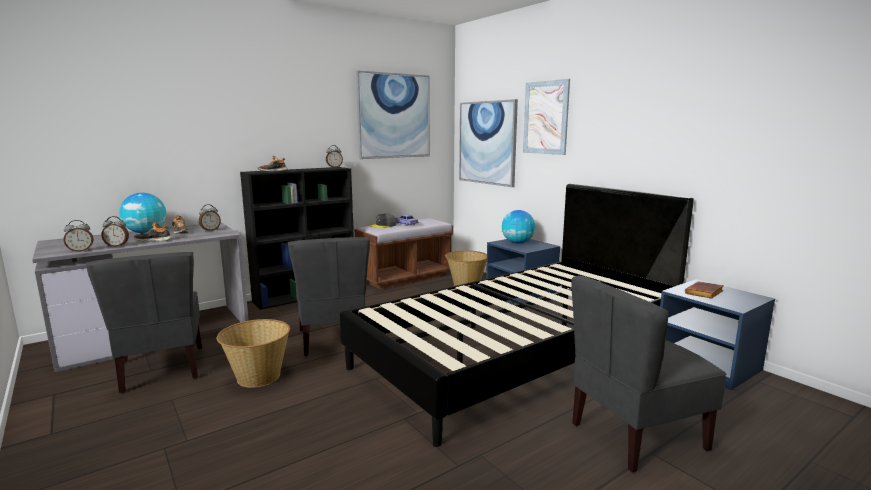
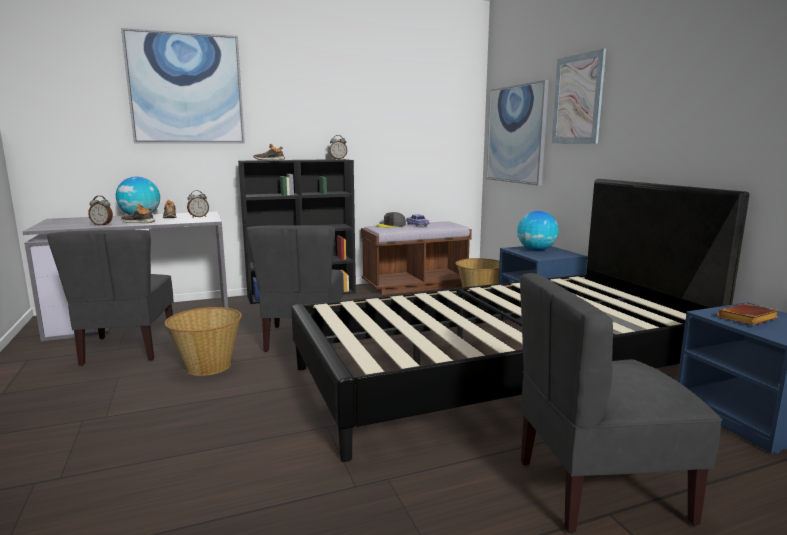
camera: 15 degrees right, 0 degrees up
(80, 251) = (68, 227): alarm clock -> none
(394, 116) = (411, 105): picture -> picture (186, 89)

